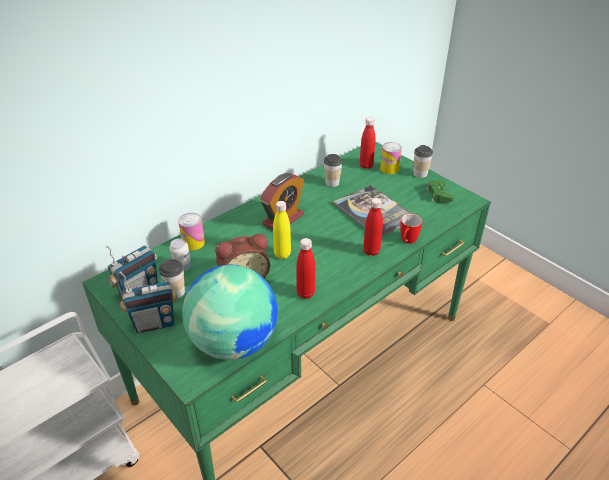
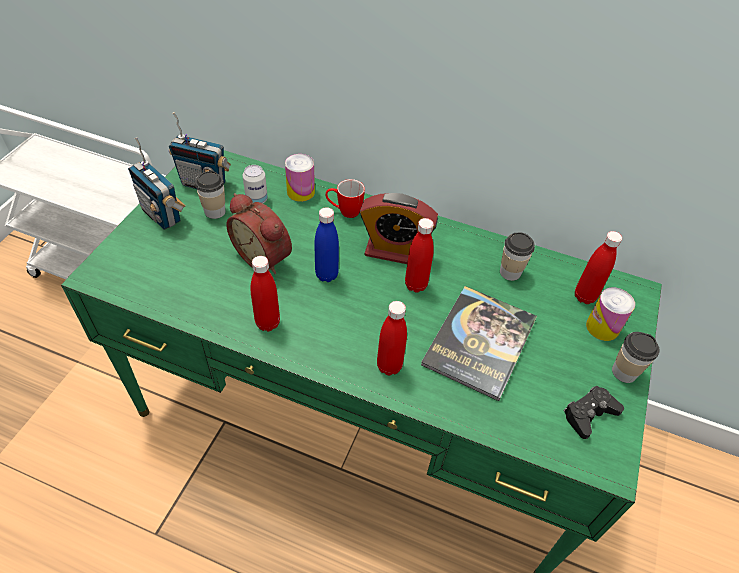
camera: 60 degrees right, 10 degrees up
(234, 341) = (160, 287): globe -> none
(282, 254) = (326, 275): yellow bottle -> blue bottle
(317, 220) = (415, 285): none -> red bottle
(407, 242) = (438, 404): mug -> mug (344, 212)
(438, 194) = (589, 414): green game controller -> black game controller

